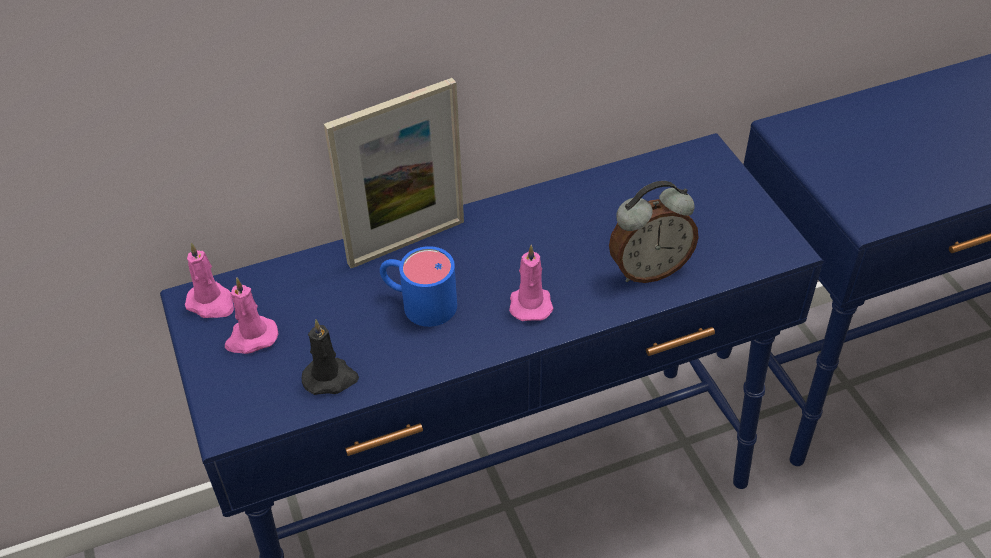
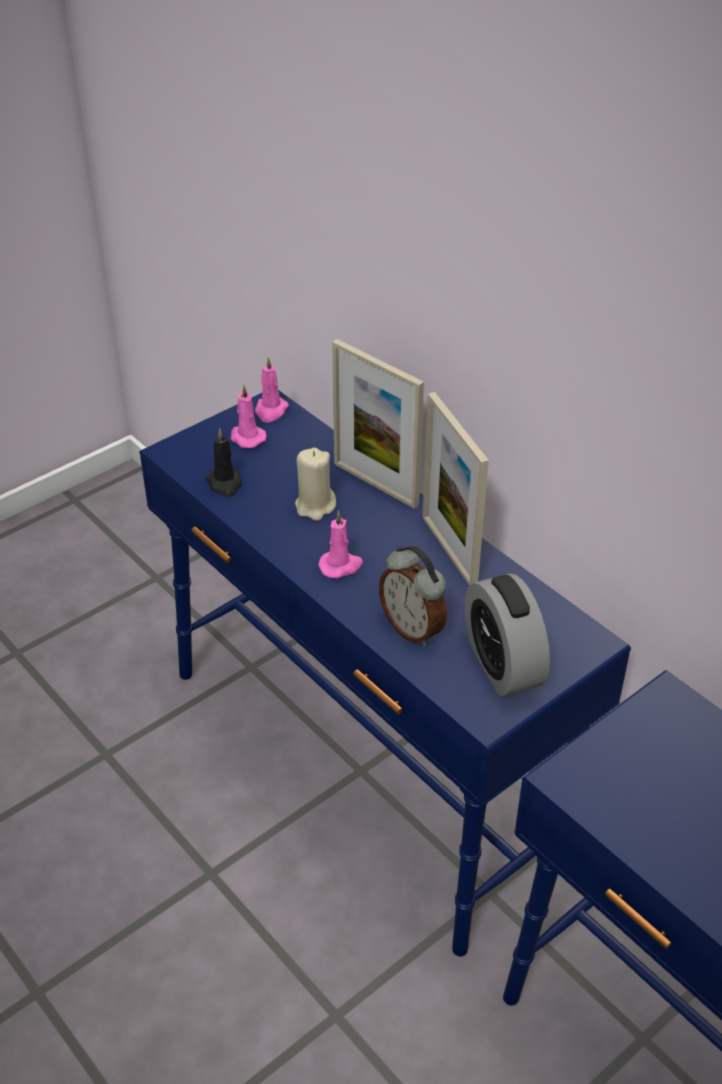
camera: 70 degrees right, 5 degrees down
(418, 302) = (315, 506): blue mug -> beige candle
(542, 213) = (449, 550): none -> picture frame
(719, 219) = (502, 665): none -> alarm clock

